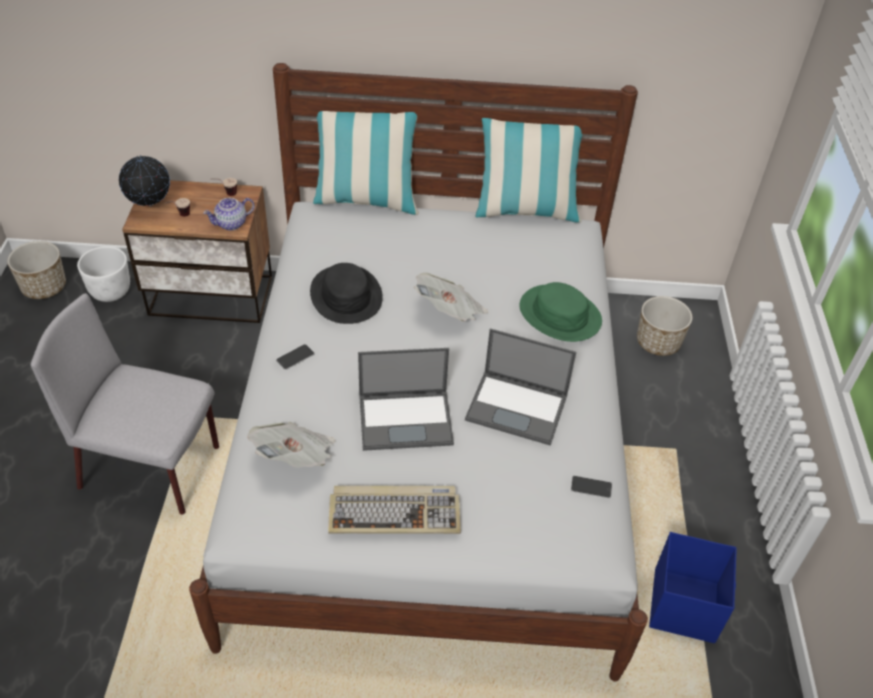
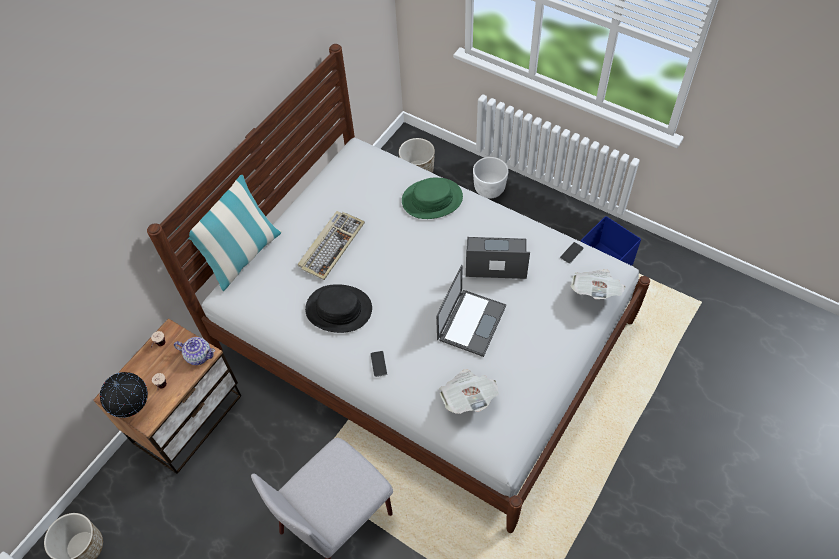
camera: 55 degrees left, 10 degrees up
(111, 292) = (130, 493): white planter -> white planter (489, 190)
(231, 223) = (198, 355): teapot -> teapot turned 75 degrees counterclockwise
(395, 512) = (539, 359): keyboard -> keyboard (331, 245)
(450, 312) = (393, 256): newspaper -> newspaper (595, 291)
(518, 407) = (495, 258): laptop -> laptop turned 135 degrees counterclockwise
(525, 210) = (321, 169): pillow -> none

